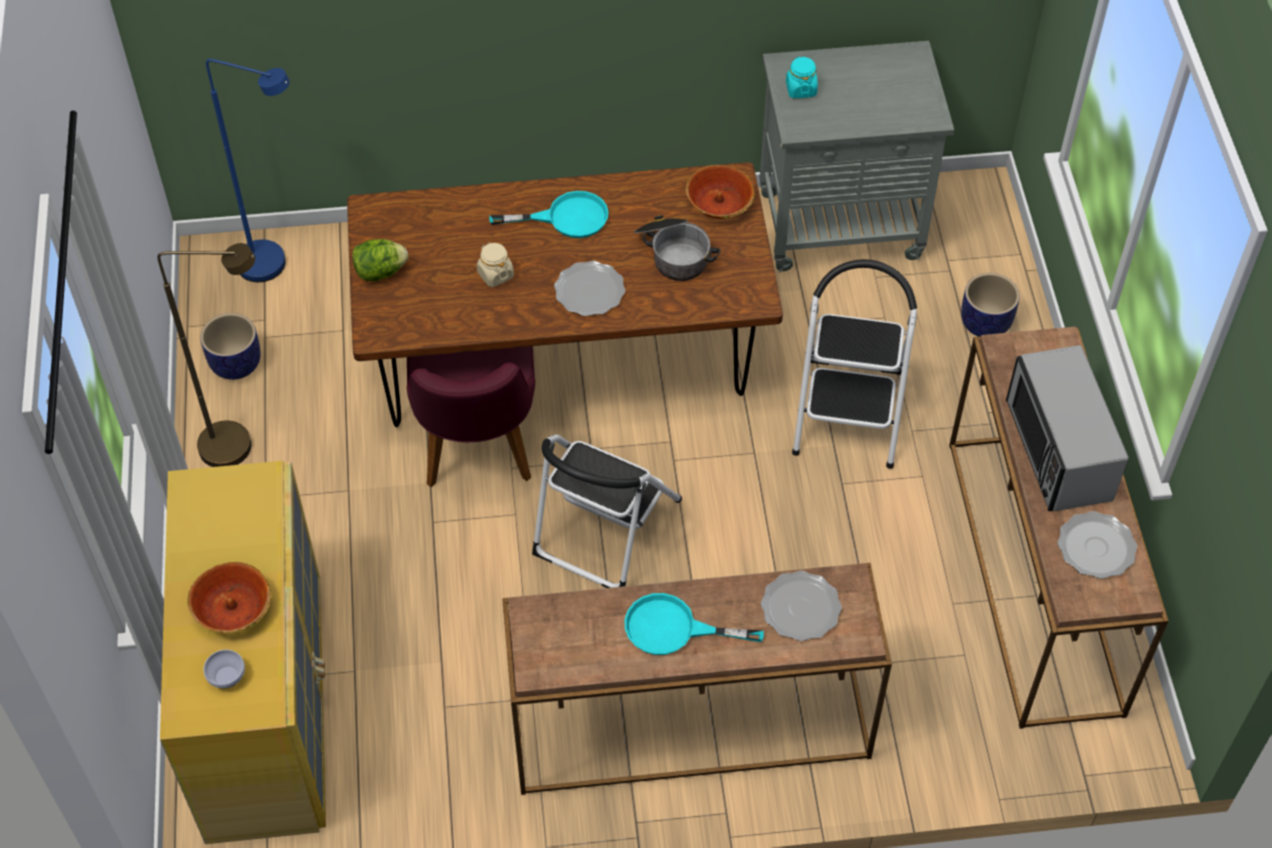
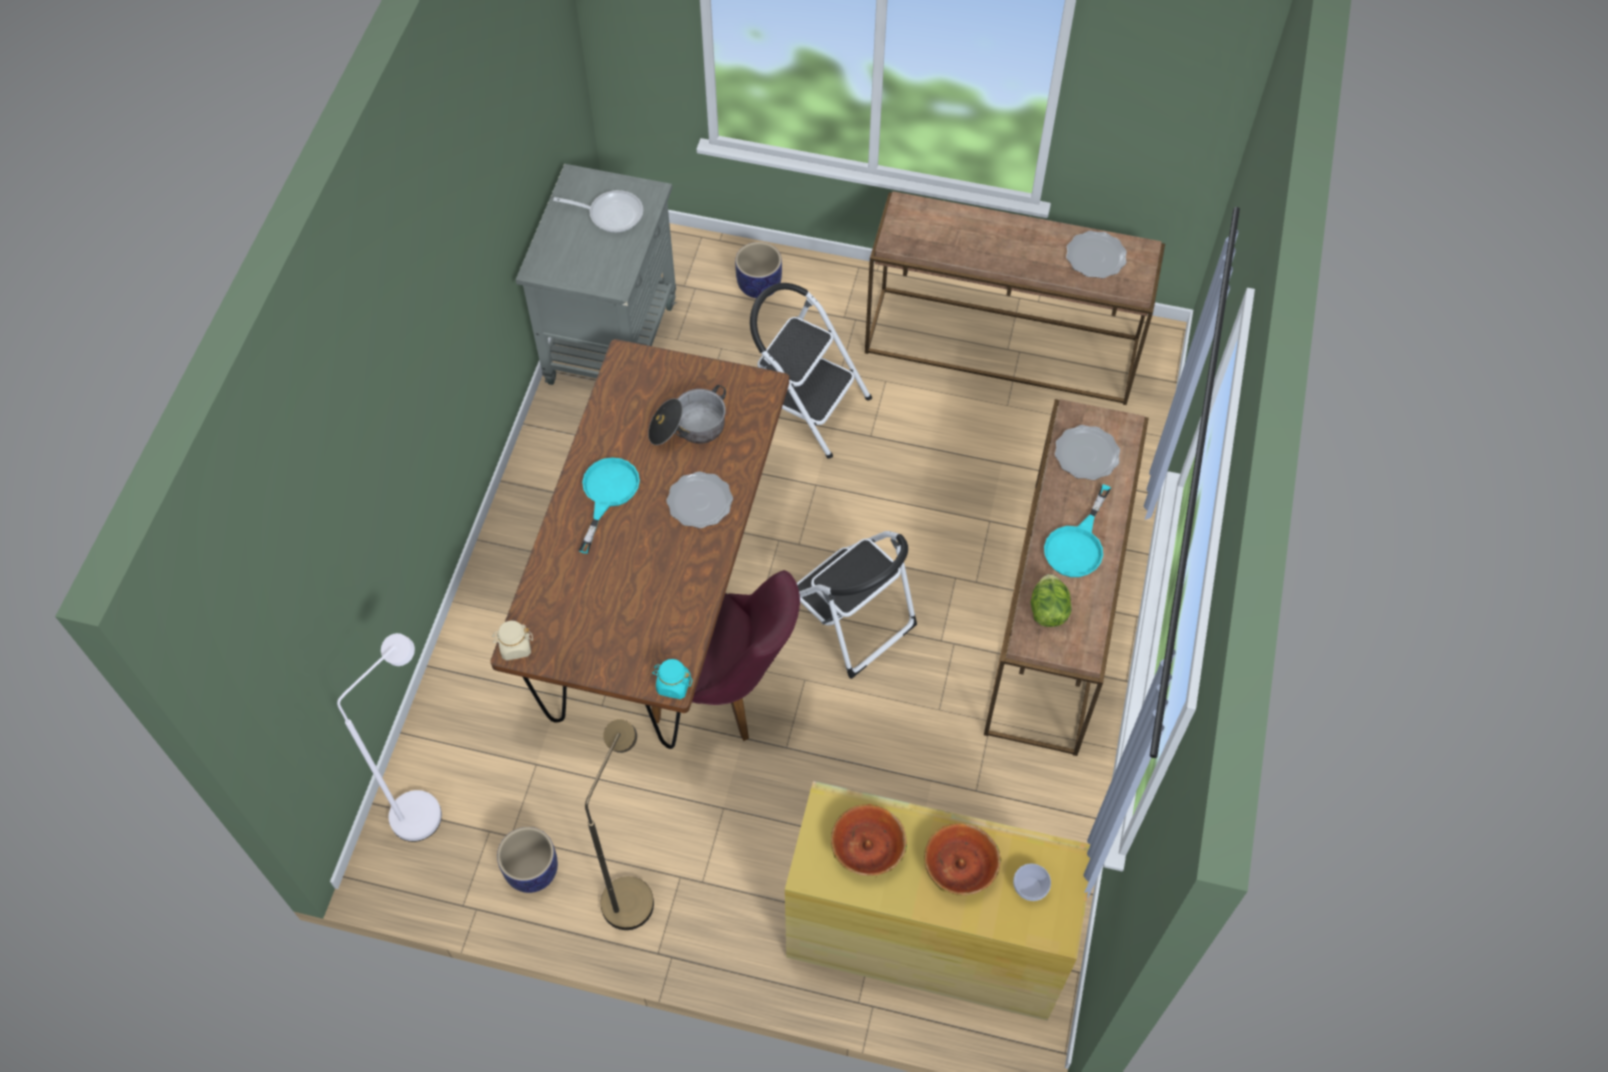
camera: 70 degrees left, 5 degrees up
(274, 266) = (425, 805): blue floor lamp -> white floor lamp
(380, 272) = (599, 660): lettuce -> lettuce (1048, 610)
(495, 274) = (647, 568): beige jar -> beige jar (515, 647)
(719, 204) = (648, 377): bowl -> bowl (867, 848)
(801, 89) = (572, 267): turquoise jar -> turquoise jar (673, 685)
(885, 96) = (611, 214): none -> frying pan
(1057, 451) = (1003, 246): microwave -> none

